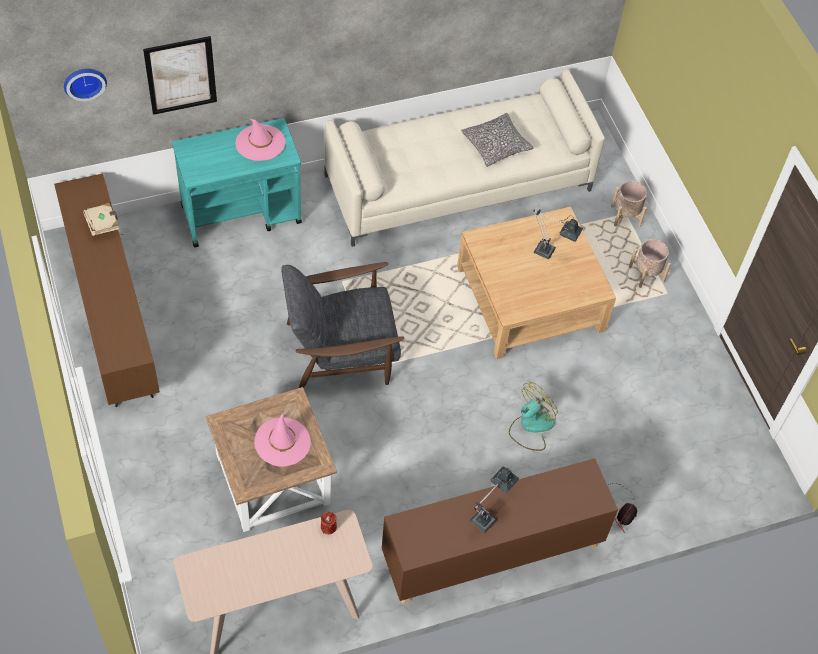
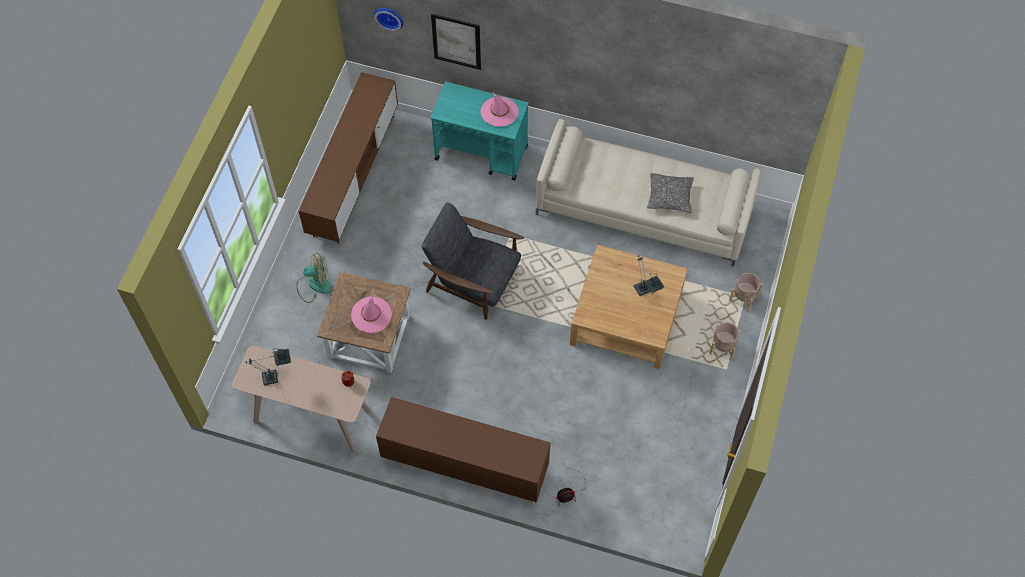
camera: 40 degrees right, 5 degrees up
(103, 224) = (370, 115): beige book -> none
(487, 516) = (452, 435): table lamp -> table lamp (274, 377)
(530, 427) = (555, 402): fan -> fan (314, 285)

